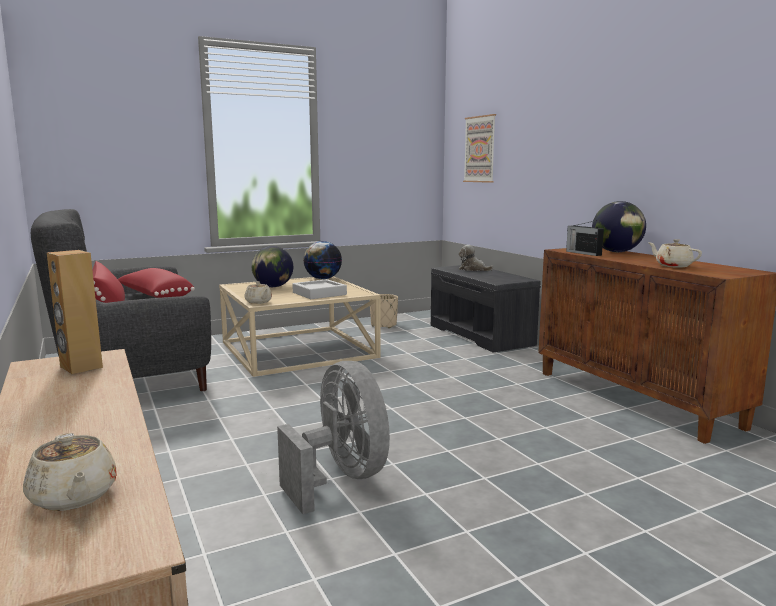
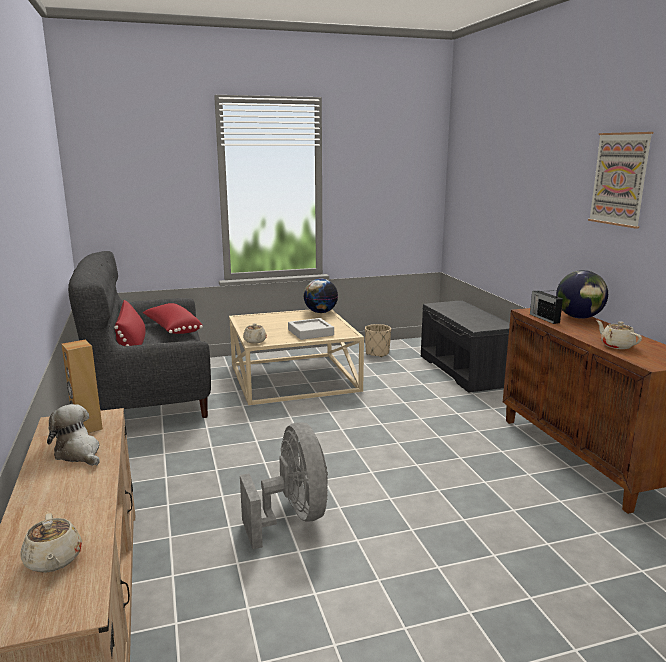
camera: 10 degrees right, 5 degrees up
(273, 287) = (273, 321): globe -> none
(473, 269) = (461, 308): plush toy -> plush toy (79, 453)
(480, 149) = (475, 192): picture -> picture (620, 179)

